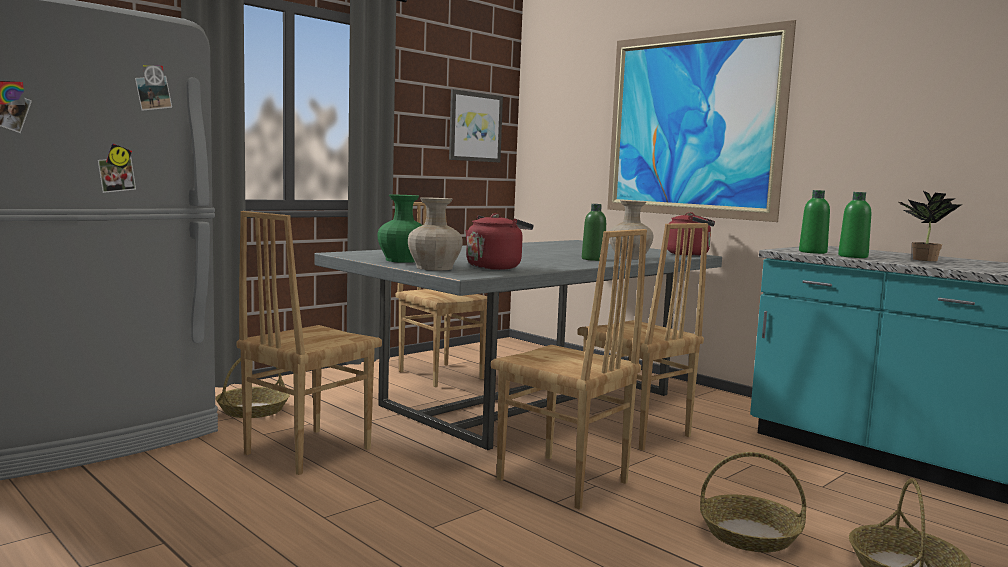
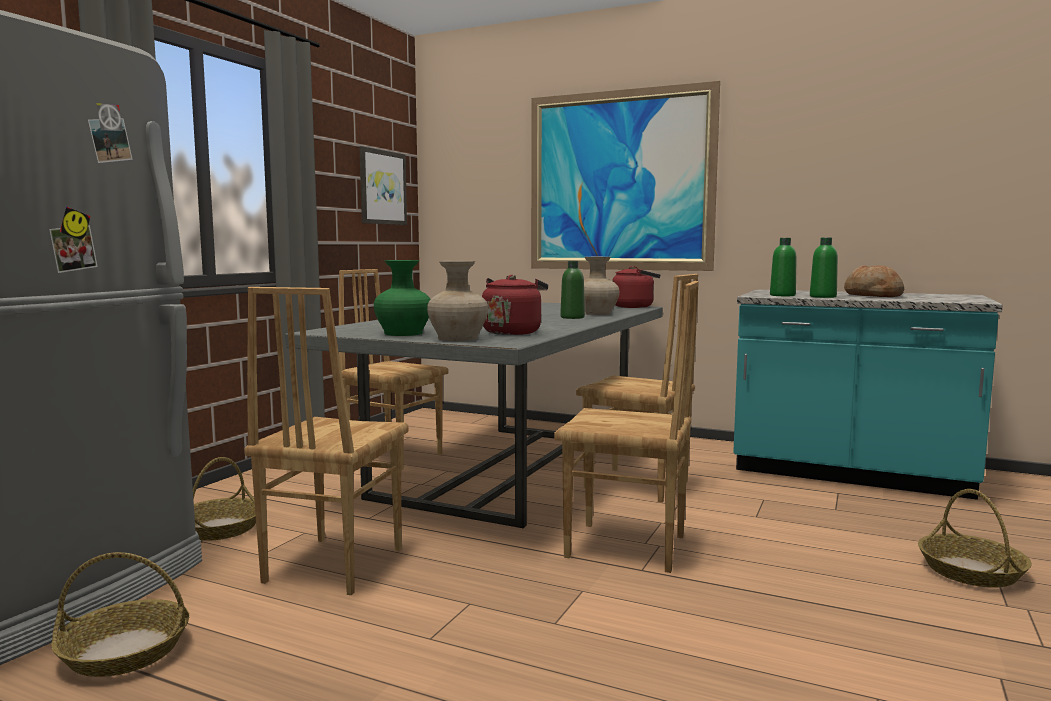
camera: 20 degrees left, 0 degrees up
(748, 535) = (831, 566): basket -> basket (123, 651)
(921, 259) = (873, 295): potted plant -> bread

